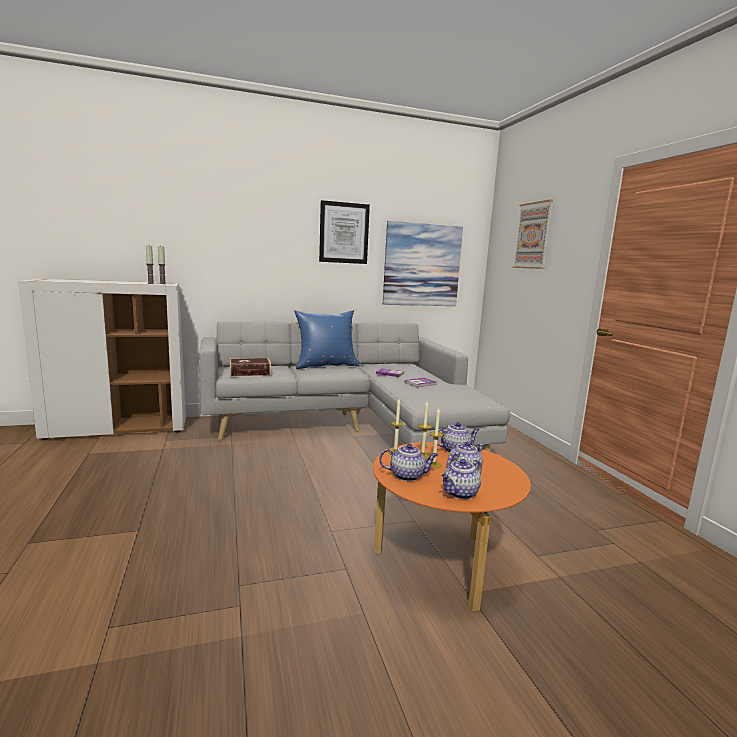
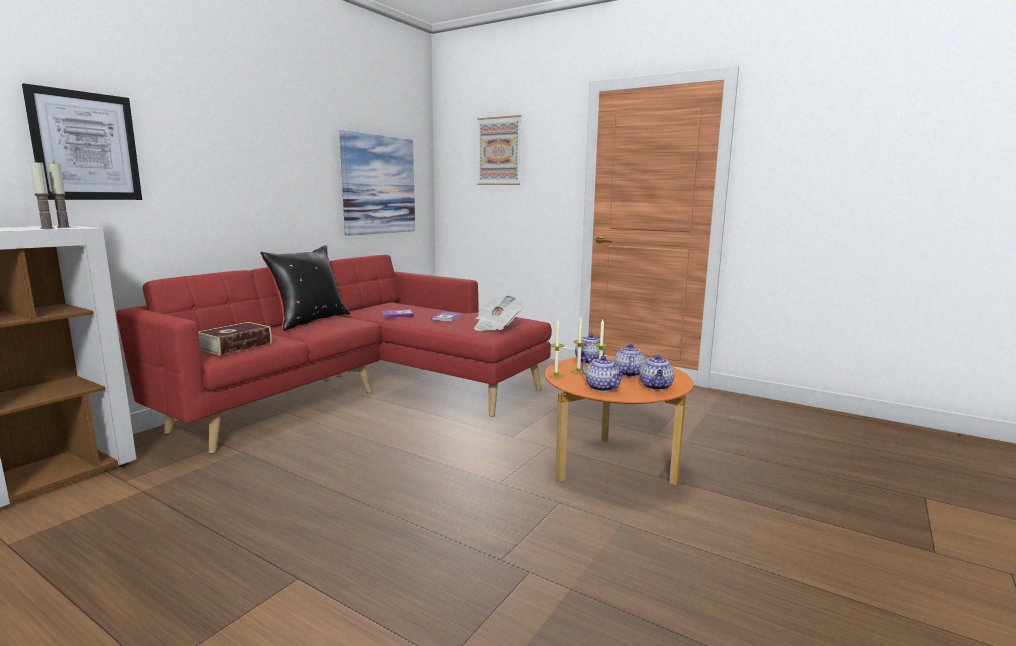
camera: 40 degrees left, 0 degrees up
(326, 365) = (310, 321): blue pillow -> black pillow
(344, 233) = (294, 145): picture -> picture (86, 146)
(357, 431) = (370, 392): grey sofa -> red sofa
(407, 476) = (602, 388): teapot -> teapot turned 90 degrees clockwise
(442, 399) = (496, 327): none -> newspaper

